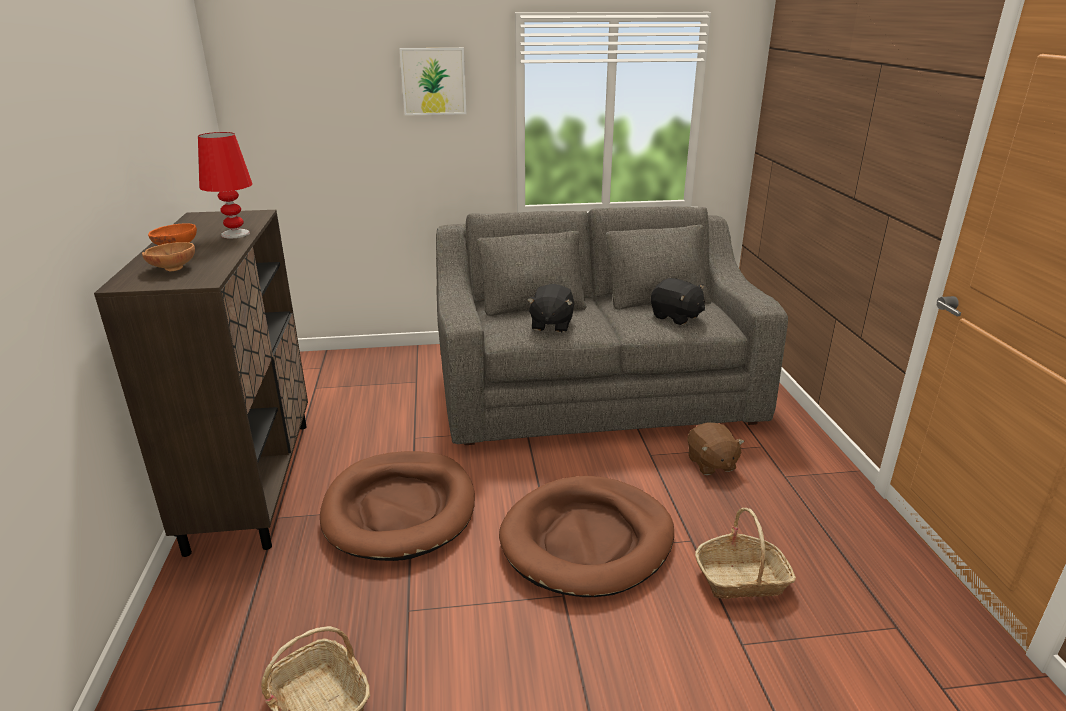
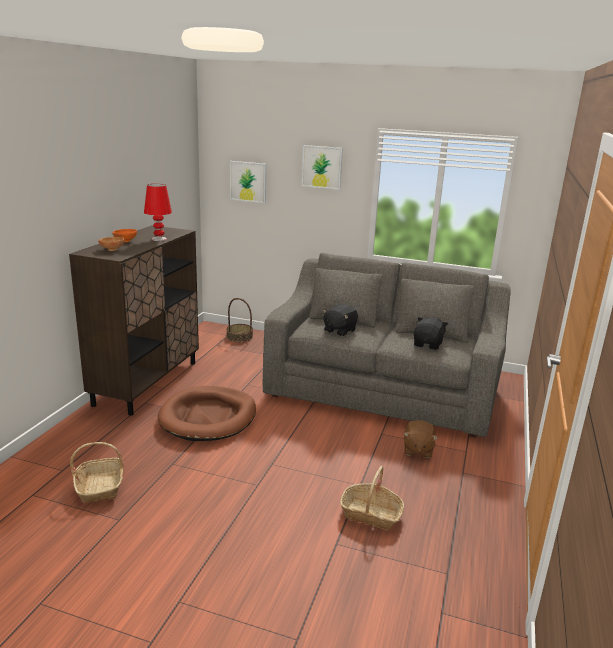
camera: 25 degrees right, 5 degrees down
(310, 118) = (248, 181): none -> picture
(341, 366) = (239, 337): none -> basket
(587, 540) = (297, 464): brown dog bed -> none
(676, 317) = (428, 344): black plush toy -> black plush toy turned 135 degrees counterclockwise

